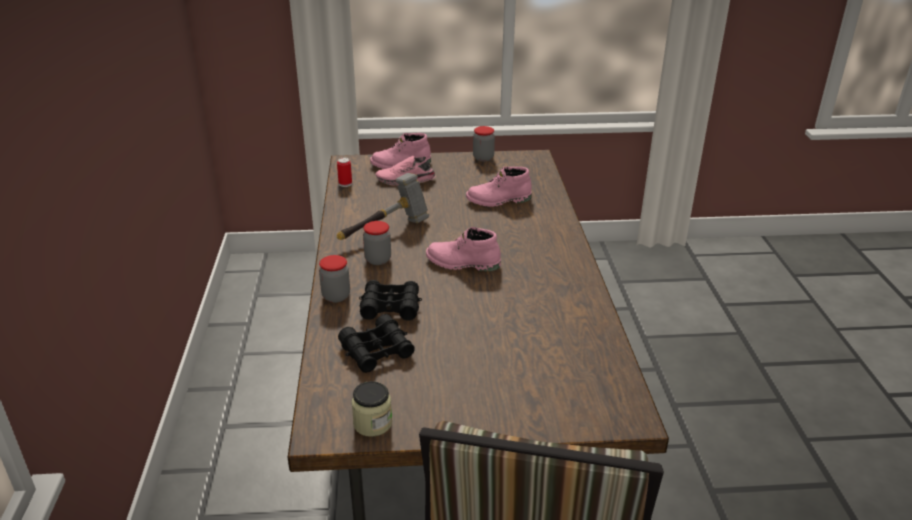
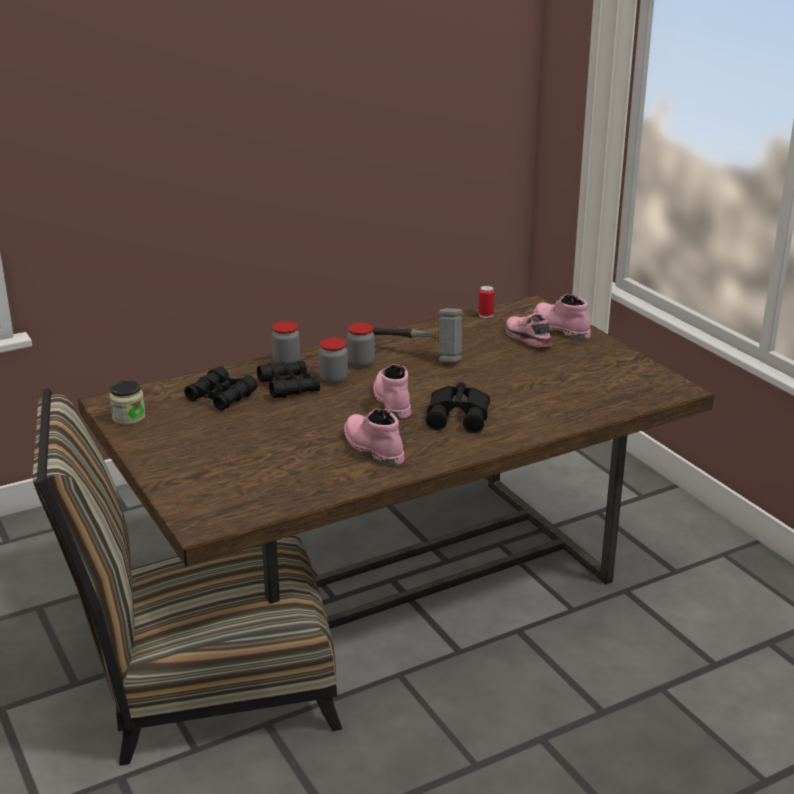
camera: 65 degrees right, 5 degrees down
(483, 158) = (633, 363): jar -> jar (334, 379)
(498, 200) = (540, 391): pink boot -> pink boot (372, 447)
(513, 242) = (459, 416): none -> black binoculars

